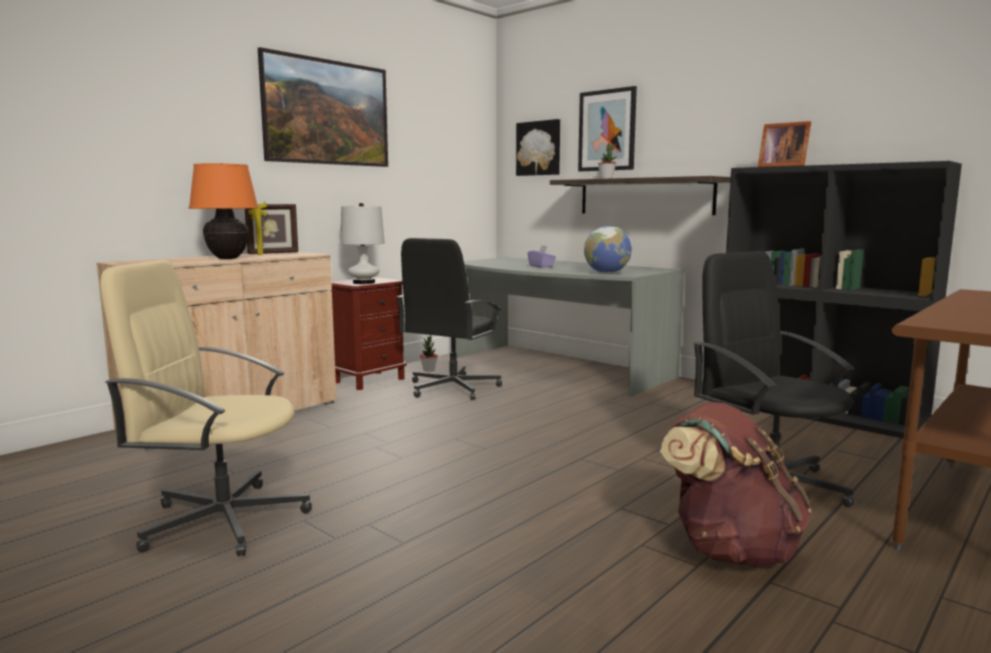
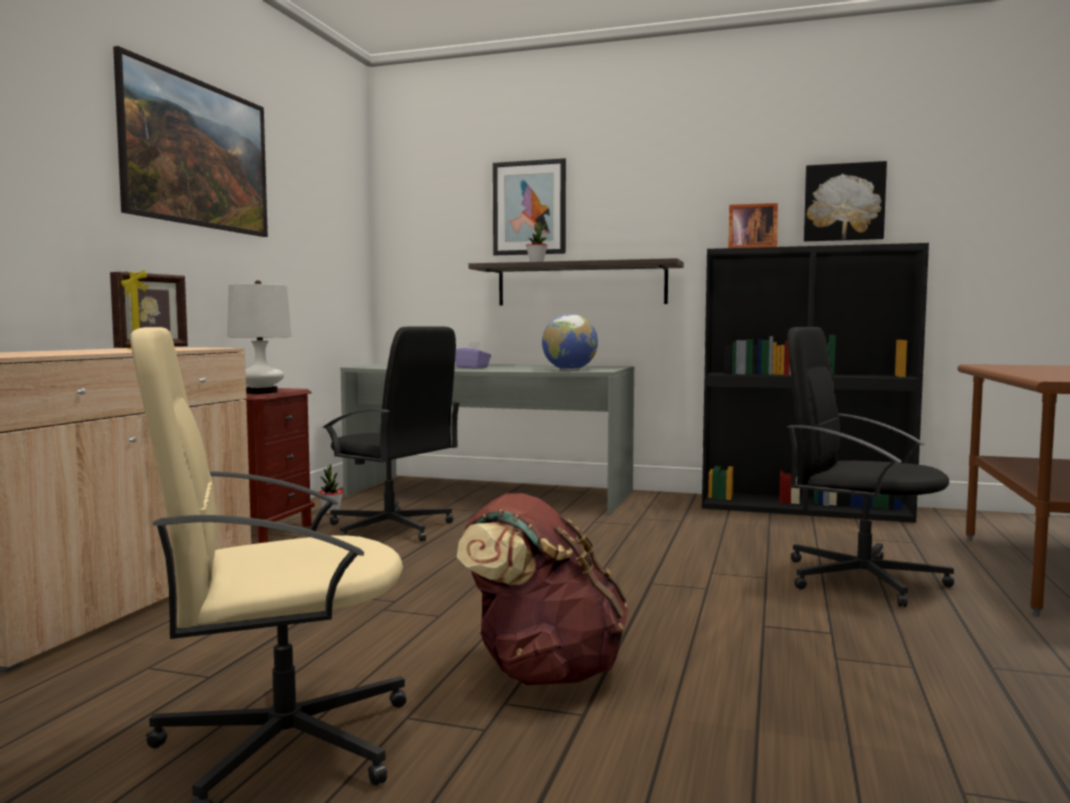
camera: 25 degrees left, 5 degrees down
(228, 258) = (107, 351): orange table lamp -> none
(451, 388) = (391, 529): black office chair -> black office chair turned 60 degrees counterclockwise
(539, 148) = (436, 227): picture -> picture (844, 202)
(729, 550) = (917, 645): brown backpack -> brown backpack (542, 671)

